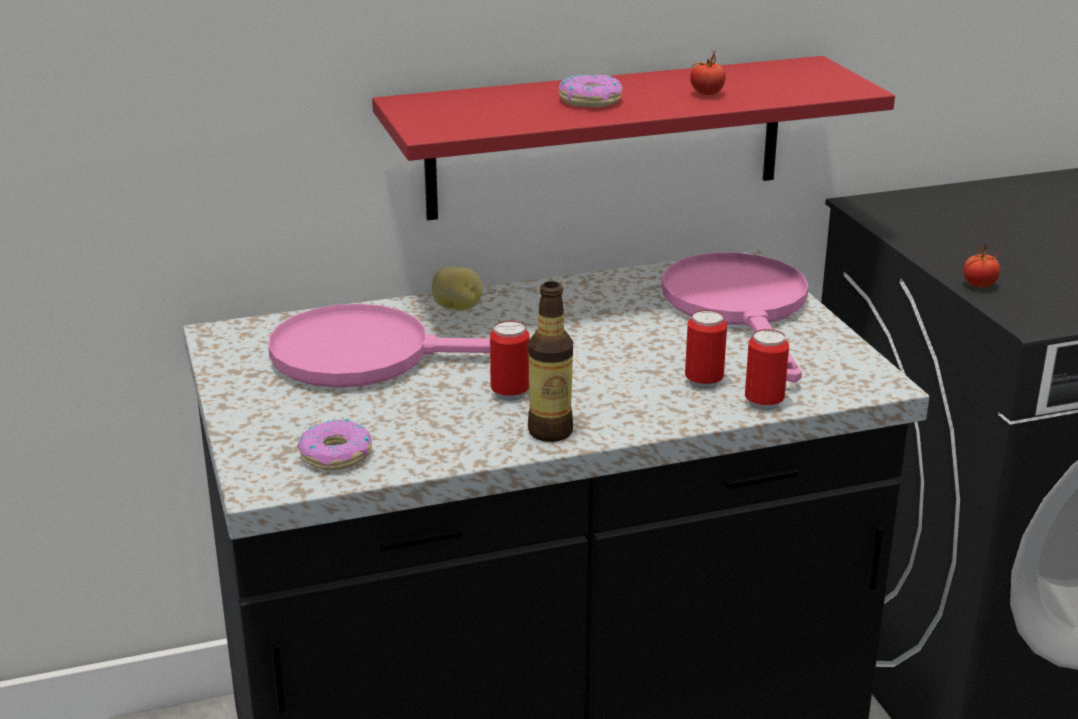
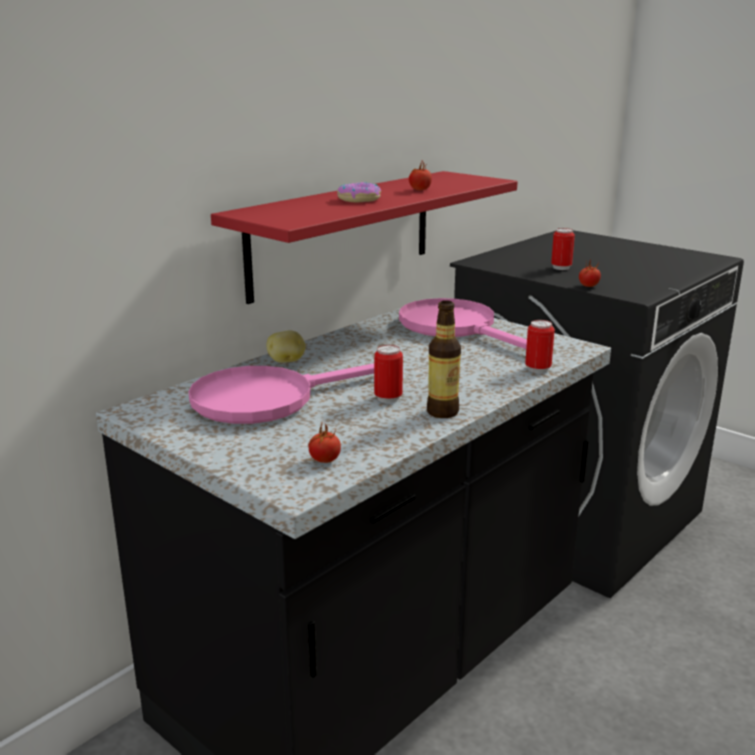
camera: 30 degrees left, 5 degrees down
(336, 455) = (324, 460): donut -> tomato
(703, 382) = (491, 367): can -> can (561, 268)

